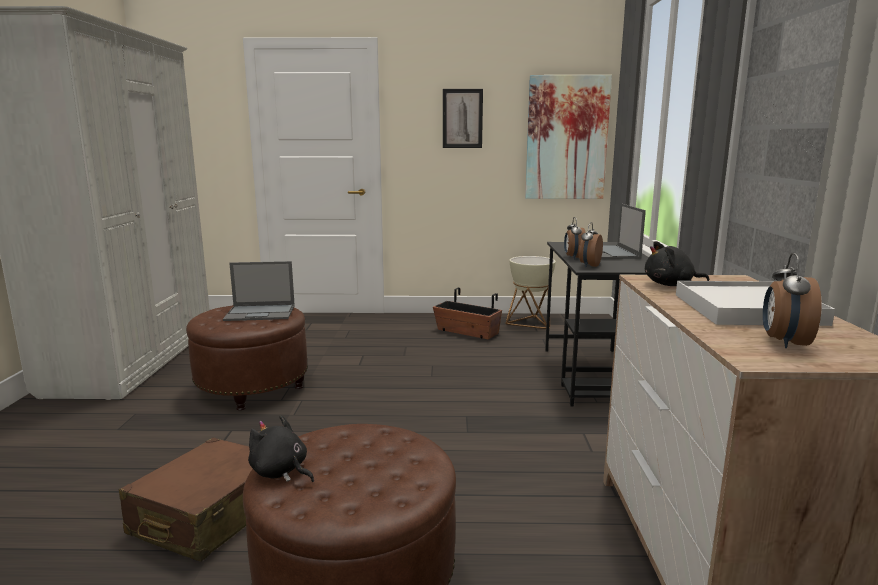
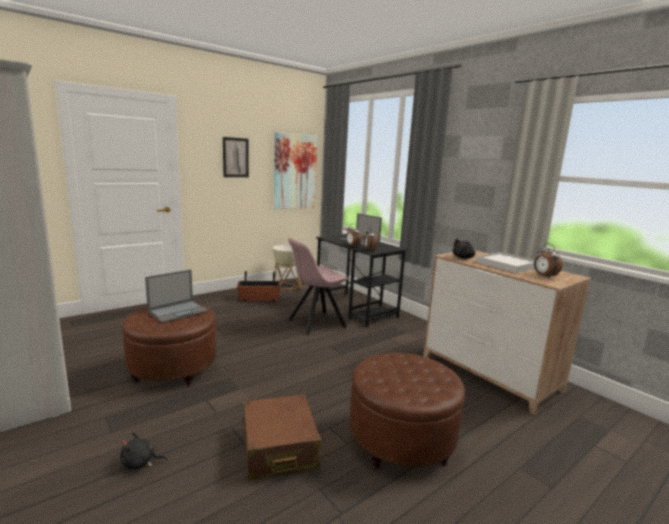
camera: 40 degrees left, 0 degrees up
(281, 472) = (386, 389): black plush toy -> black plush toy (140, 463)
(497, 380) = (316, 323): none -> pink chair

